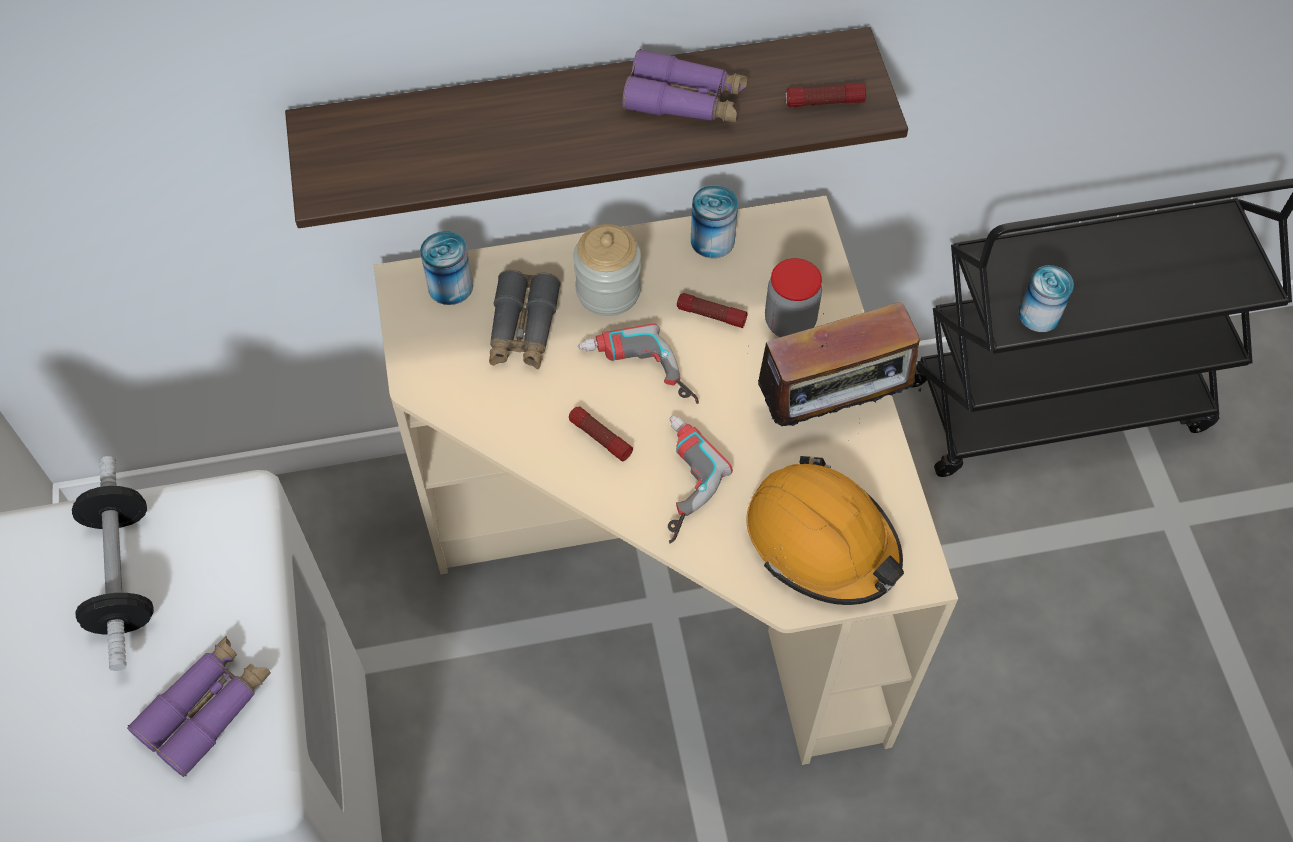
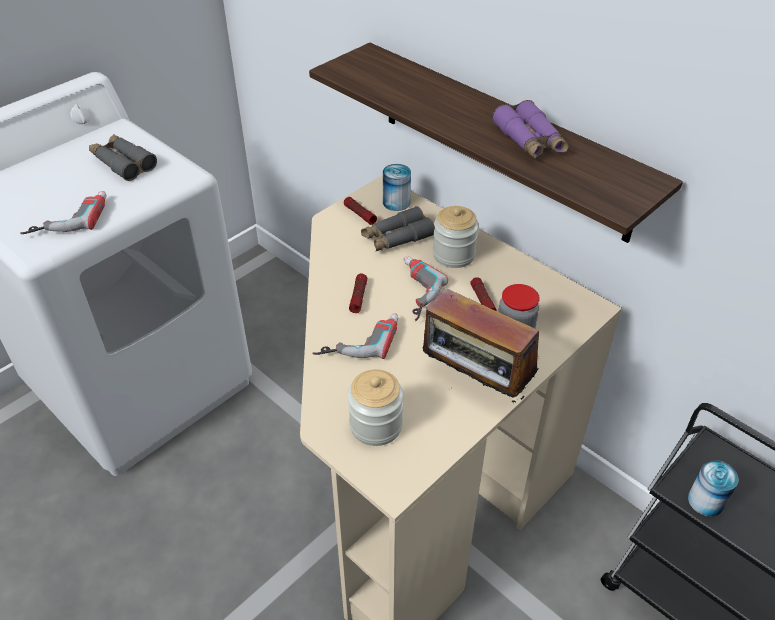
camera: 55 degrees right, 15 degrees down
(123, 574) = (123, 163): dumbbell -> grey binoculars
(207, 709) = (68, 217): purple binoculars -> power drill
(712, 240) = (532, 277): can -> none
(822, 542) = (376, 425): orange hard hat -> jar
(824, 102) = (599, 187): flashlight -> flashlight (359, 214)

